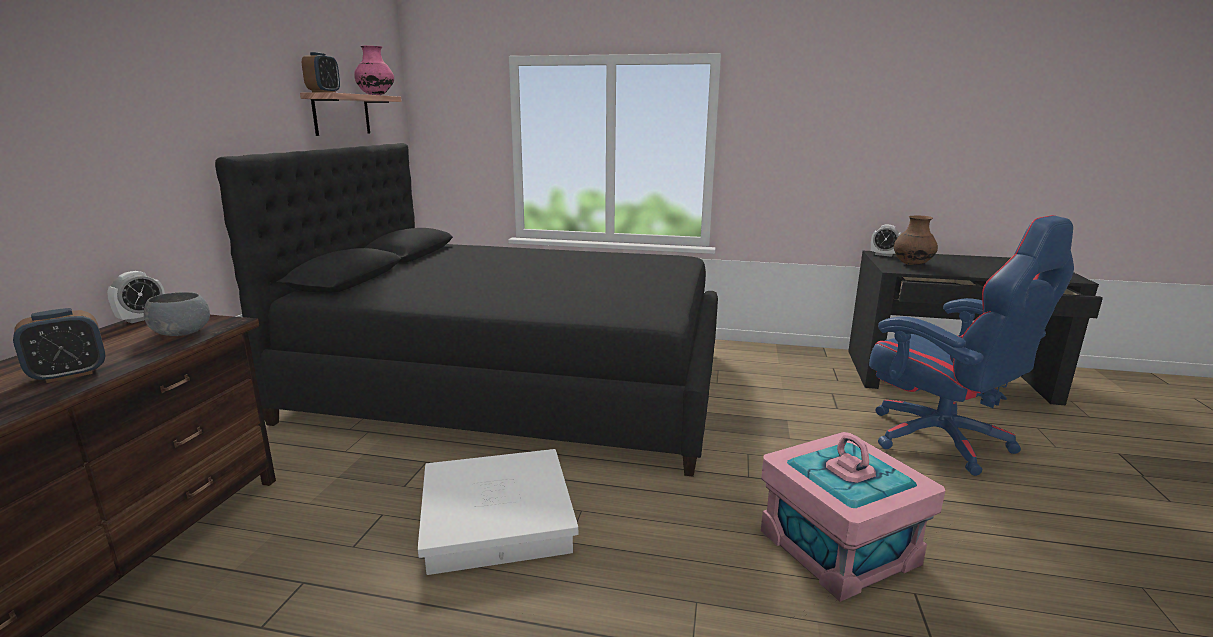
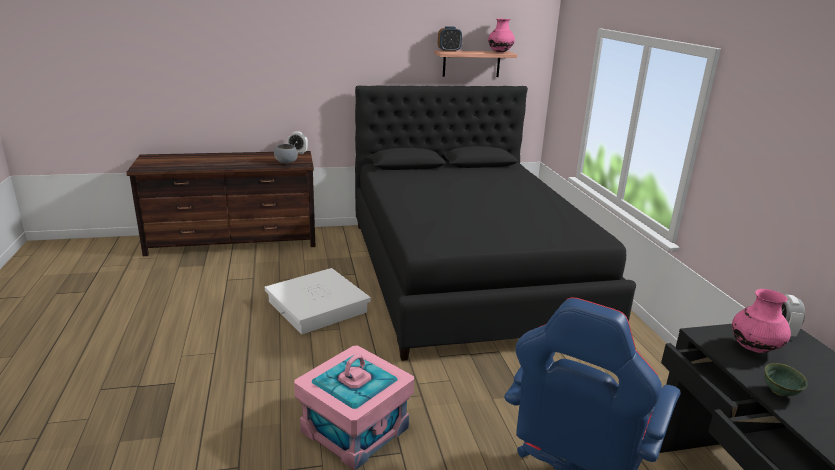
camera: 65 degrees right, 5 degrees up
(69, 374) = (237, 163): alarm clock -> none
(912, 264) = (754, 348): brown vase -> pink vase
(974, 272) = (780, 392): none -> green bowl

